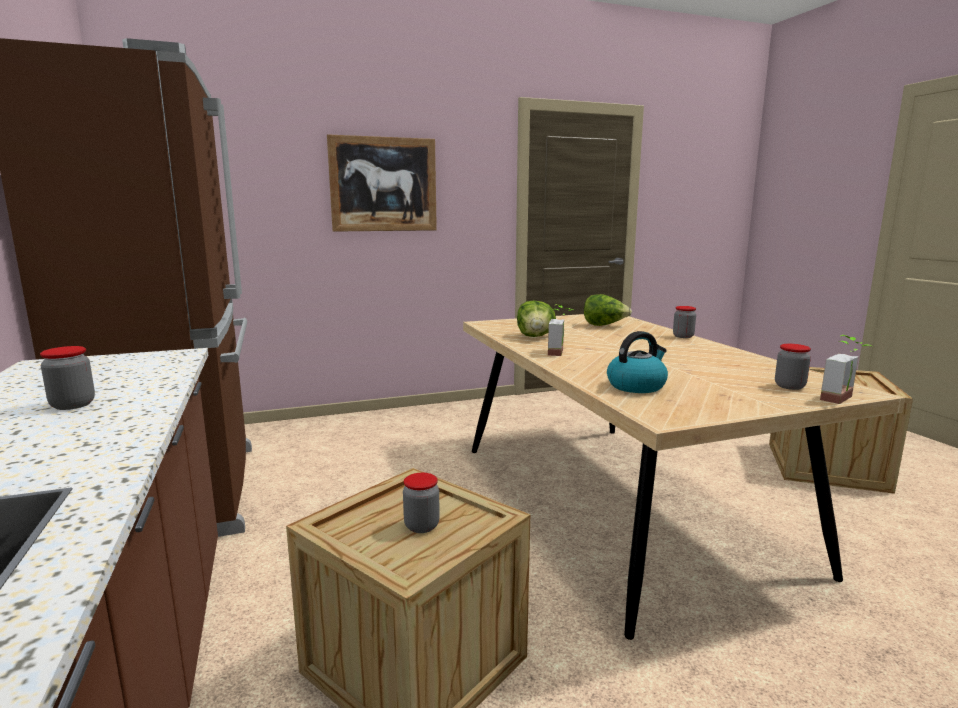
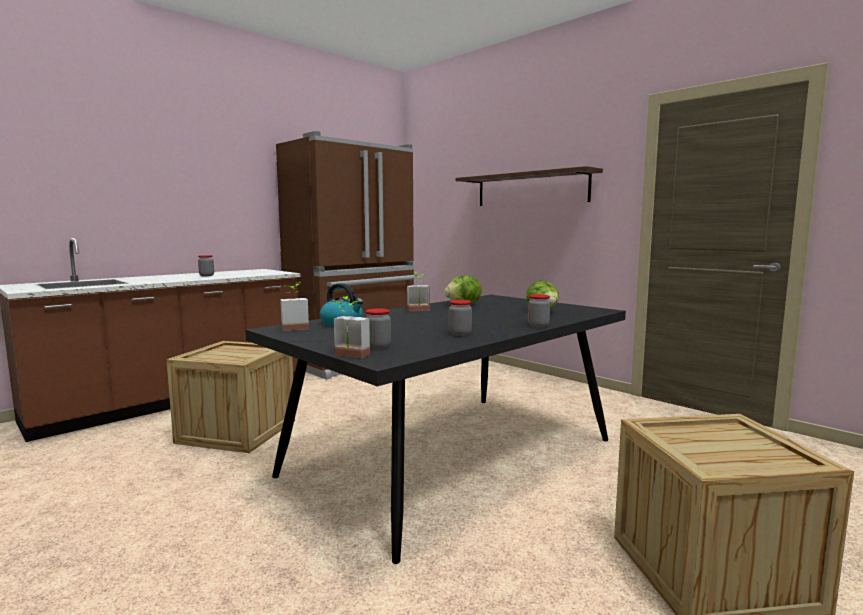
camera: 65 degrees right, 5 degrees down
(383, 184) = (531, 189): picture -> shelf
(421, 526) = (230, 355): jar -> jar (460, 333)
(619, 503) = (453, 458): beige dining table -> black dining table
(659, 407) = (294, 328): none -> potted plant

